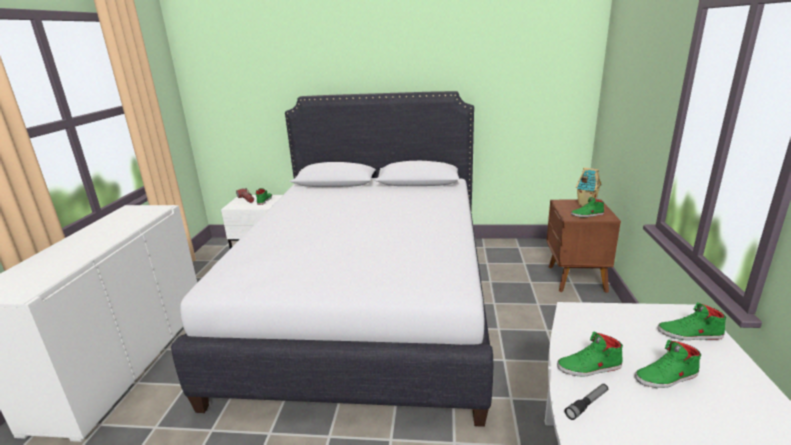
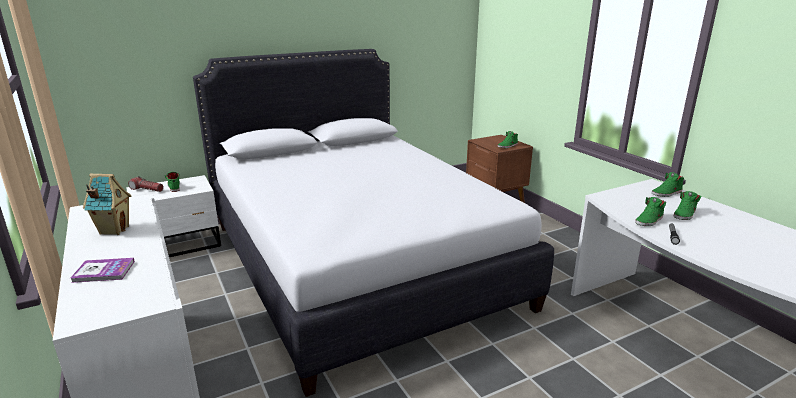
camera: 35 degrees left, 0 degrees up
(50, 260) = (103, 271): none -> book
(585, 204) = (496, 139): toy house -> toy house (114, 230)

